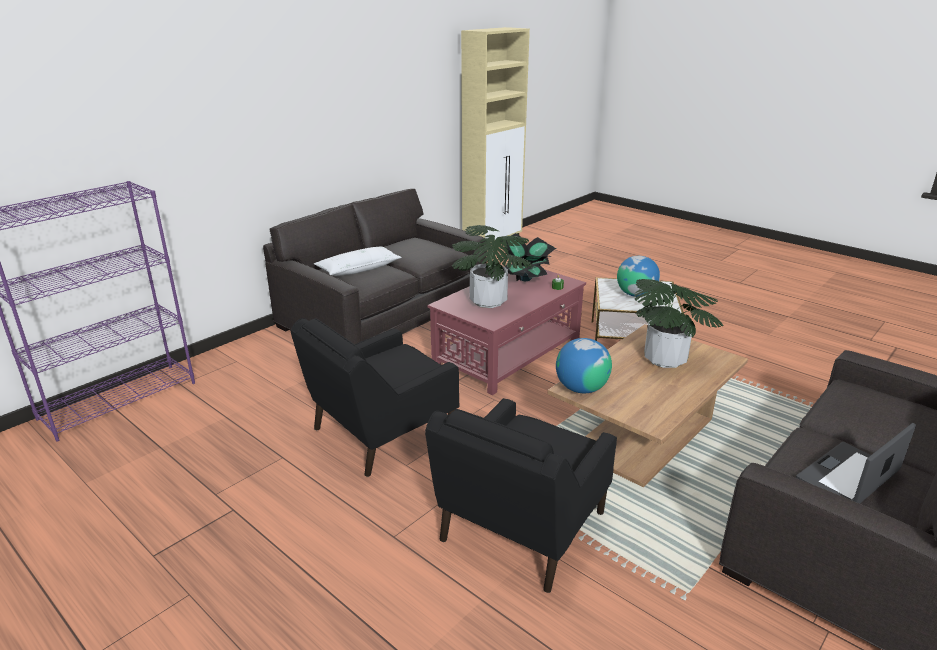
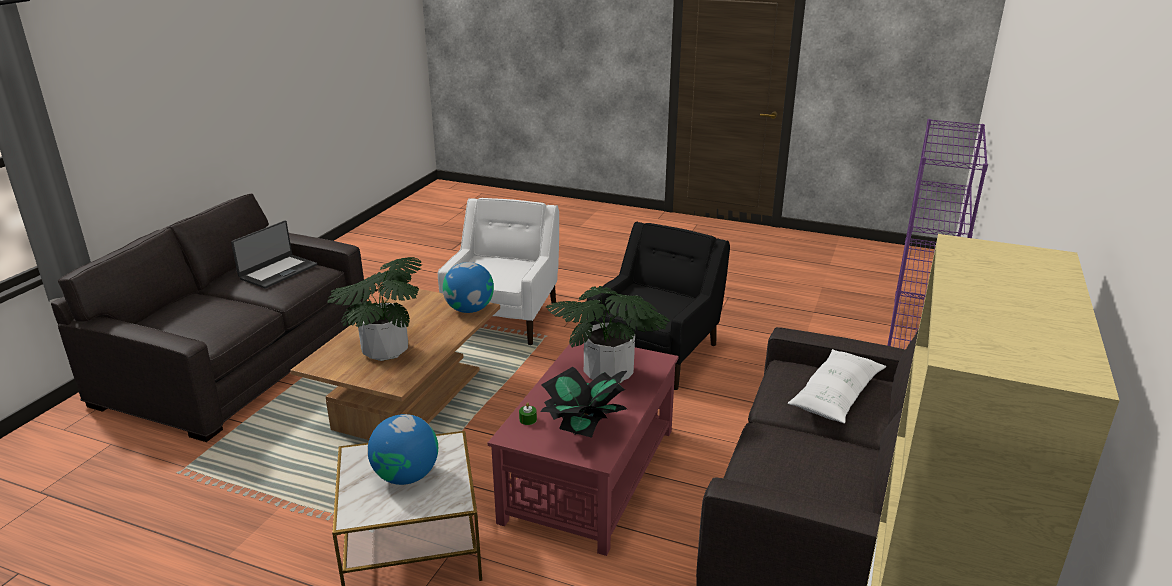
camera: 160 degrees right, 0 degrees up
(521, 528) = (504, 317): black armchair -> white armchair

